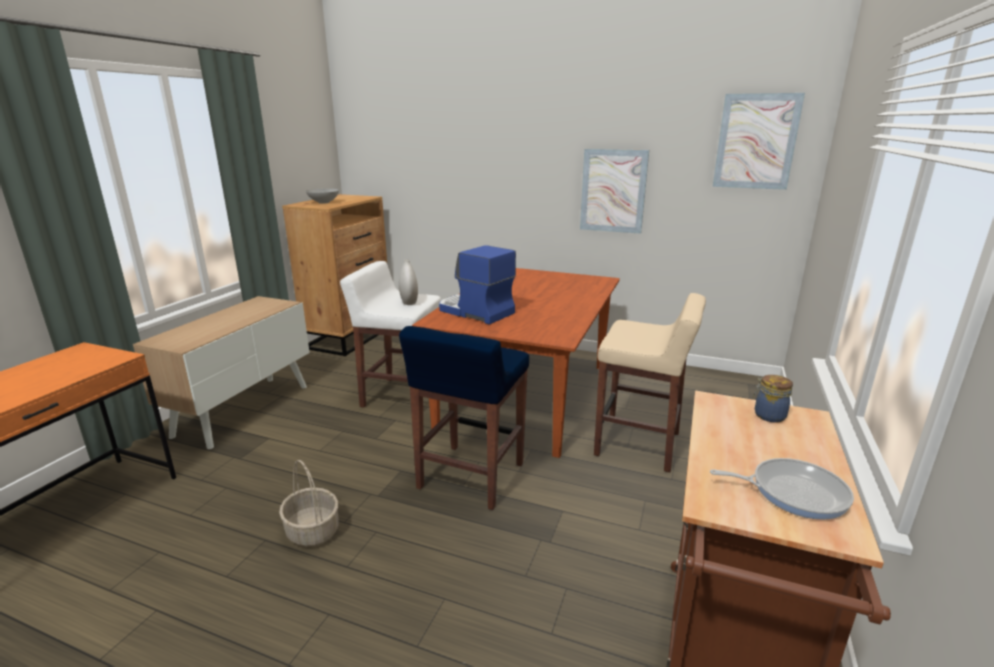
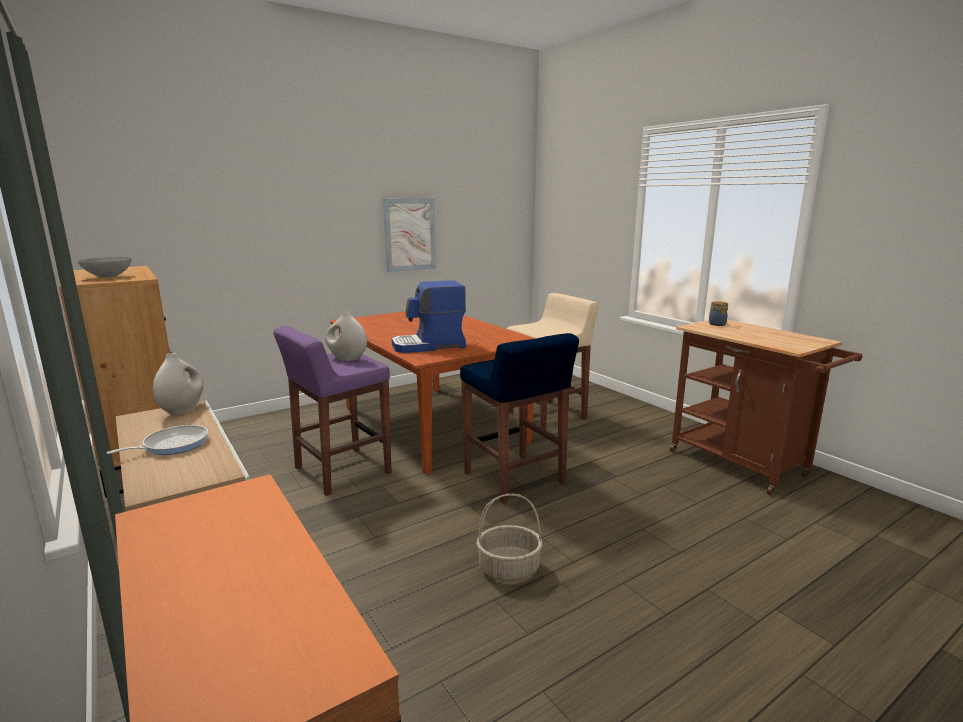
camera: 55 degrees left, 5 degrees down
(279, 304) = (183, 410): none -> white vase
(401, 396) = (340, 471): white stool -> purple stool
(756, 142) = (498, 190): picture -> none
(793, 492) = (788, 338): frying pan -> frying pan (172, 445)

